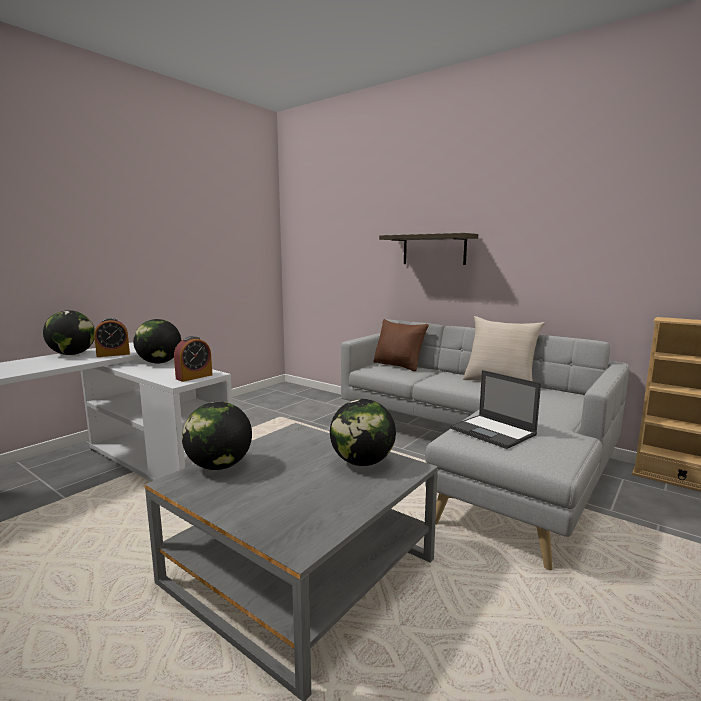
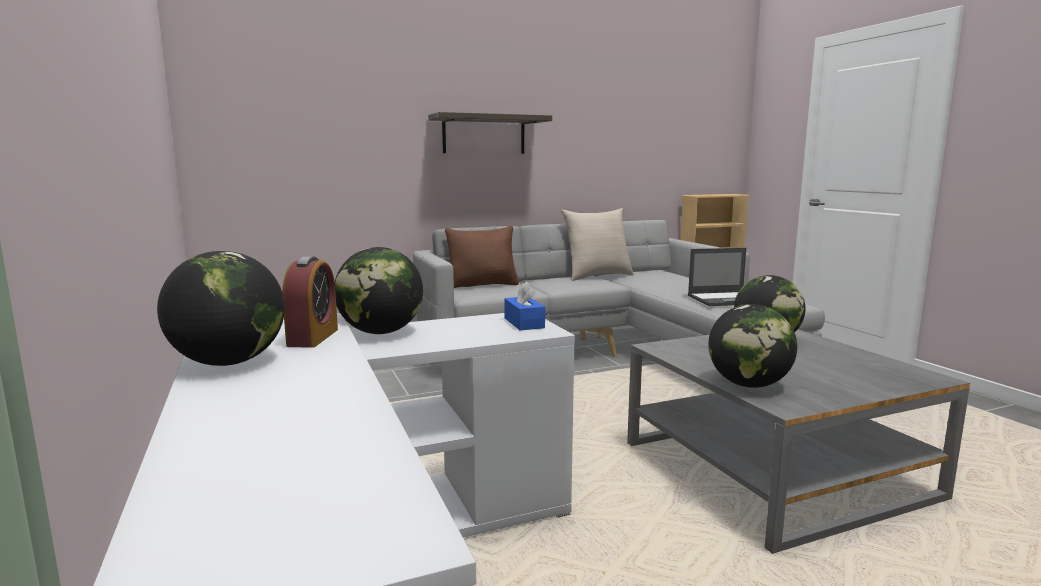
camera: 60 degrees left, 0 degrees up
(194, 377) = (524, 323): alarm clock -> blue tissue box

